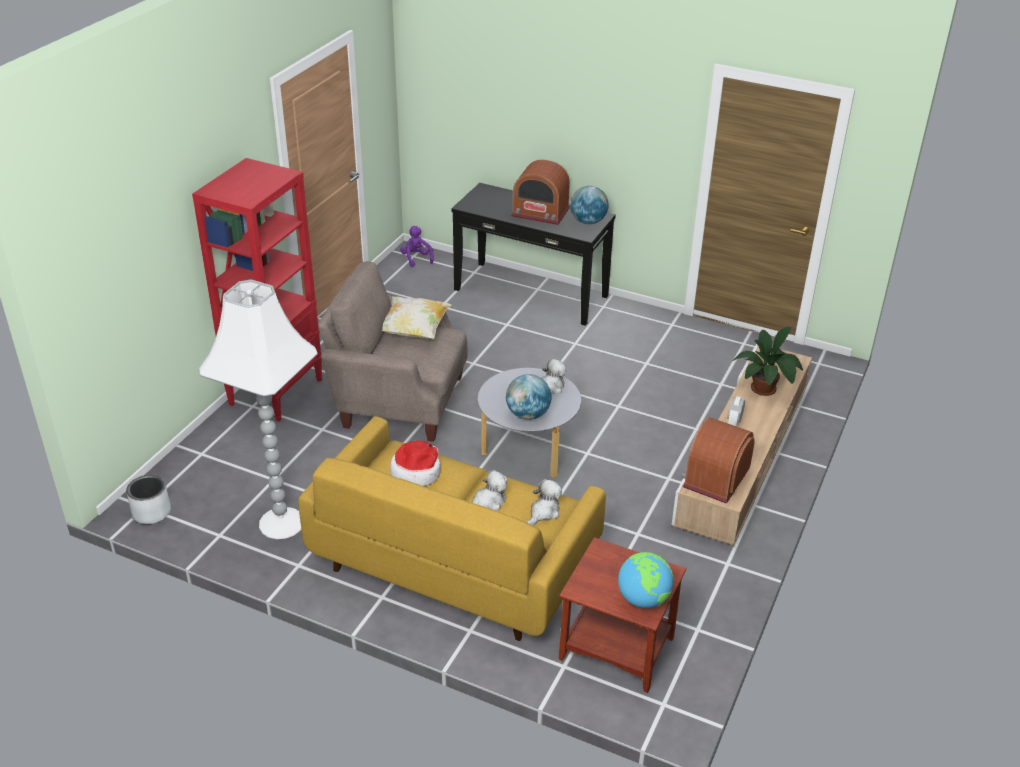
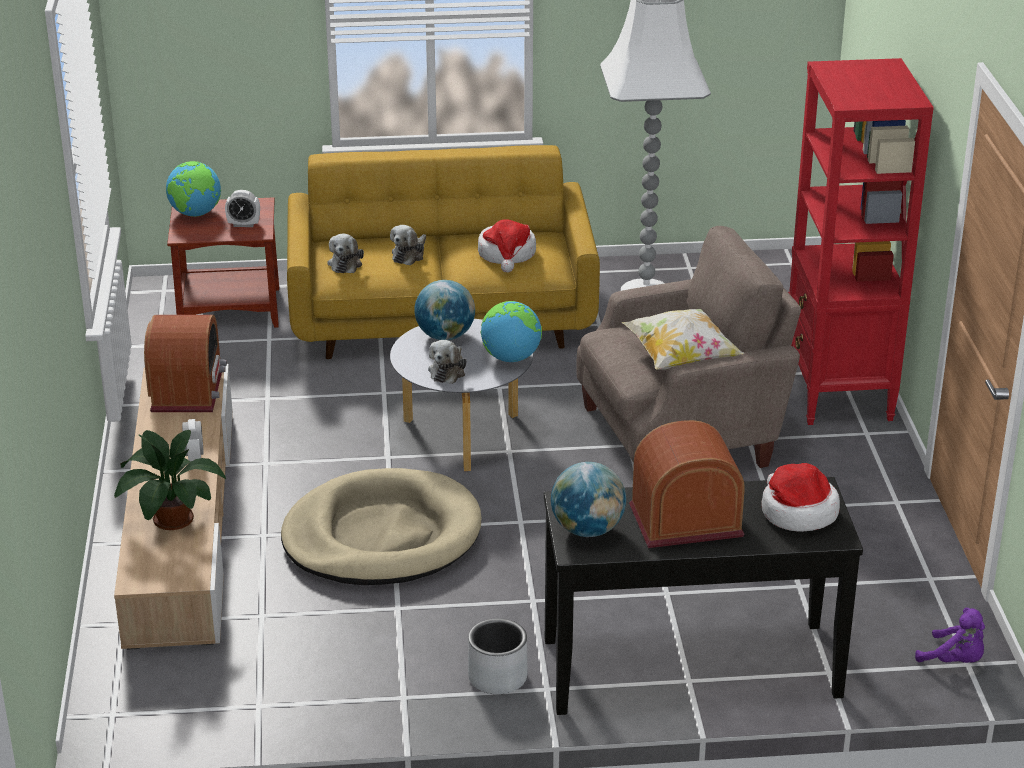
camera: 150 degrees right, 5 degrees down
(152, 512) = (778, 262): grey planter -> grey planter (497, 677)
(487, 200) = (797, 512): none -> hat
(502, 383) = (511, 358): none -> globe
(608, 565) = (244, 224): none -> alarm clock
(627, 403) = (382, 536): none -> beige dog bed

